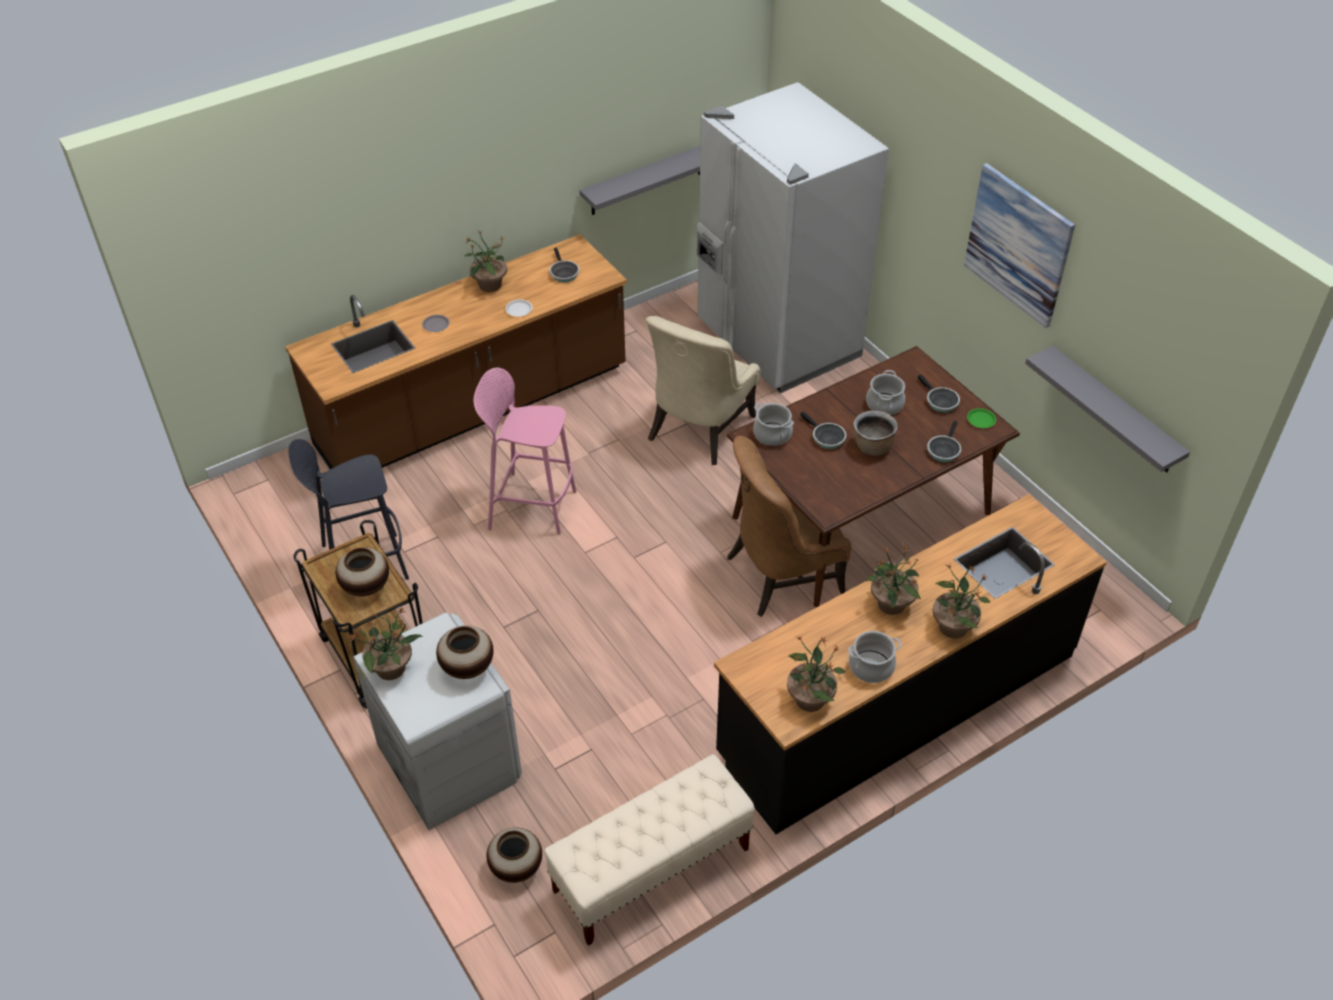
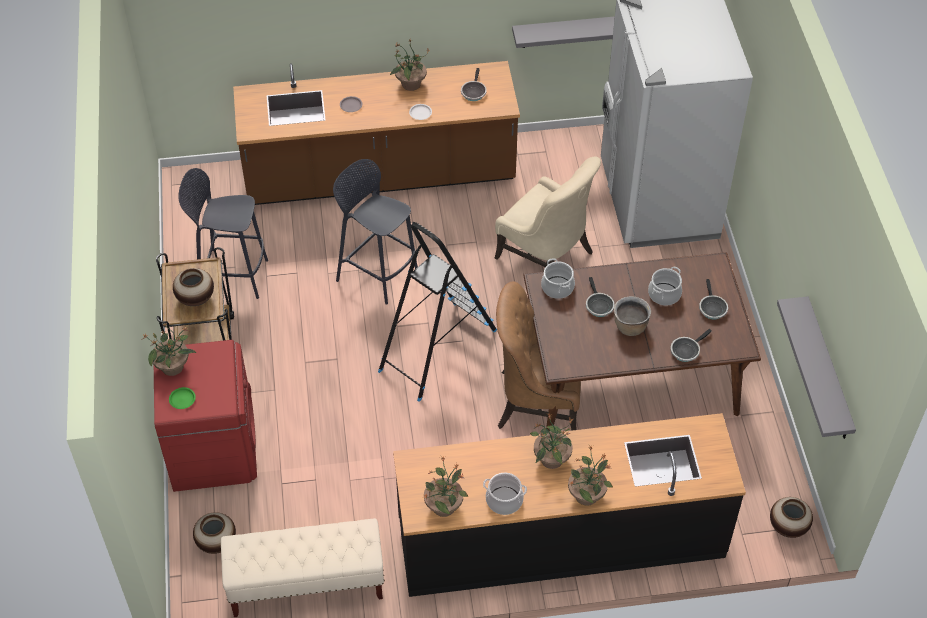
camera: 25 degrees right, 5 degrees up
(450, 759) = (214, 447): white washing machine -> red washing machine
(468, 667) = (223, 387): vase -> vase (788, 527)
(531, 506) = (378, 273): pink stool -> grey stool
(645, 560) = (438, 350): none -> black step ladder
(700, 428) = (546, 255): beige chair -> beige chair turned 105 degrees counterclockwise
(981, 420) = (735, 336): green plate -> green plate (182, 399)
(1018, 245) = (803, 202): picture -> none

